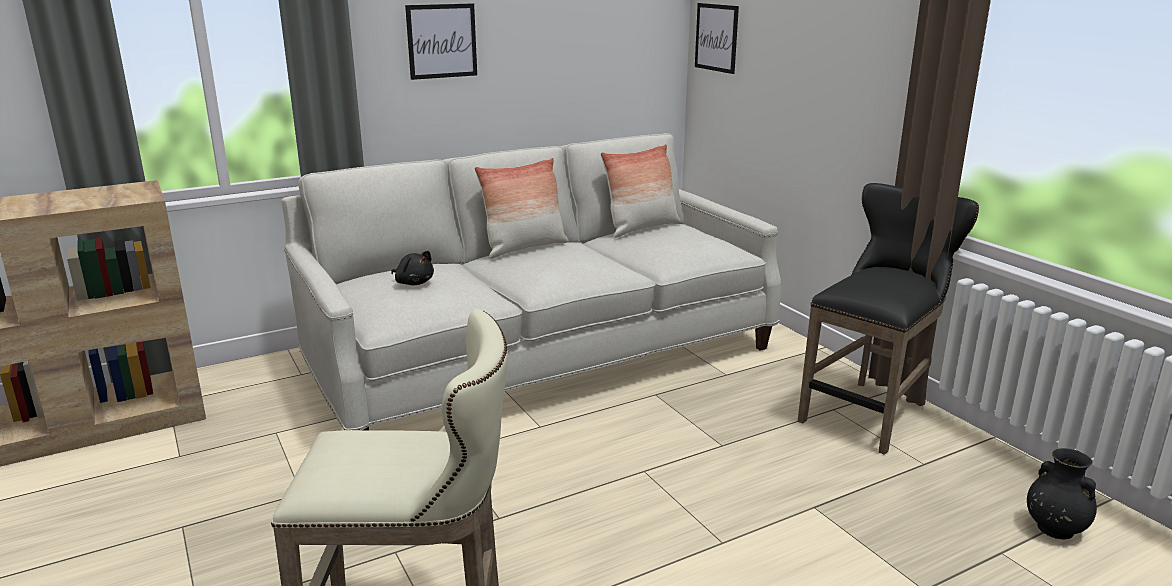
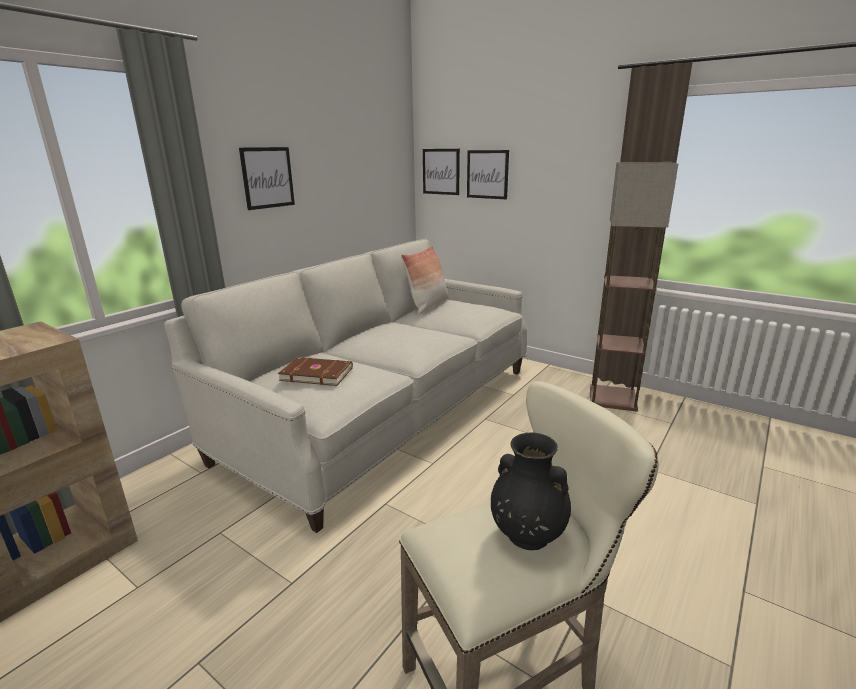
camera: 25 degrees left, 0 degrees up
(413, 283) = (316, 373): black plush toy -> brown book
(524, 248) = (366, 332): pillow -> none
(767, 47) = (487, 174): none -> picture
(871, 411) = (613, 398): black stool -> floor lamp
(1054, 528) = (767, 443): black vase -> black vase (526, 534)

